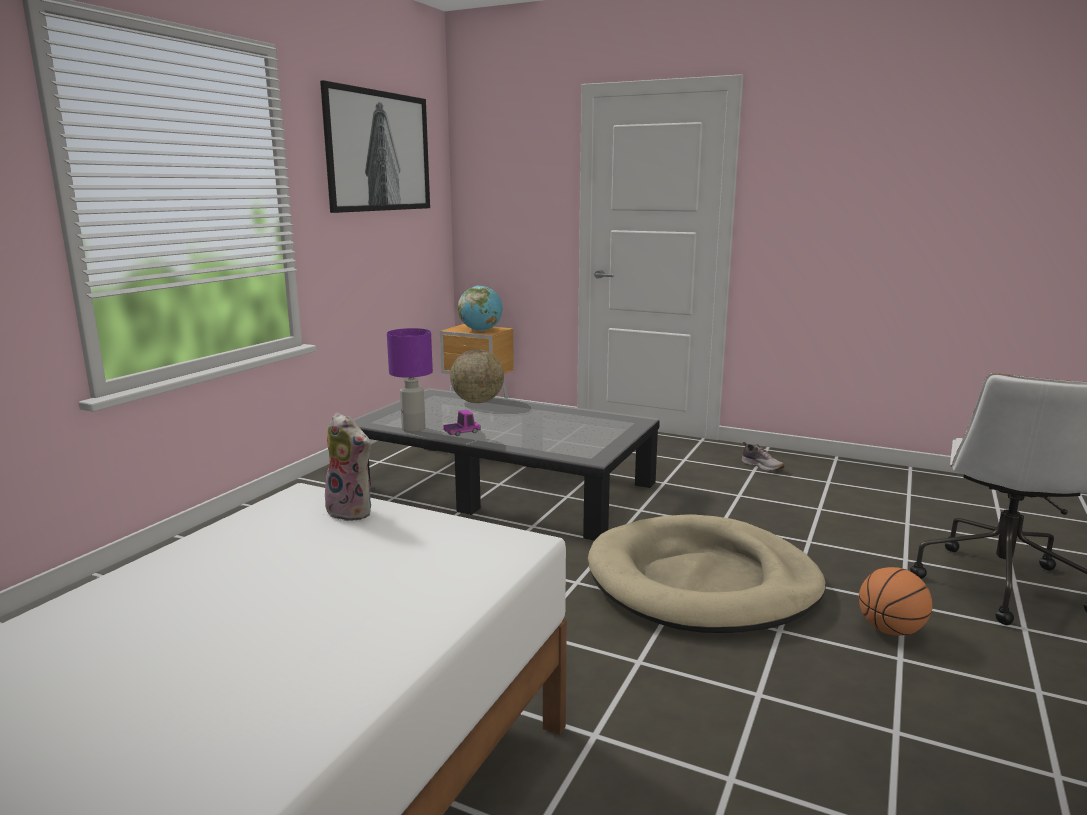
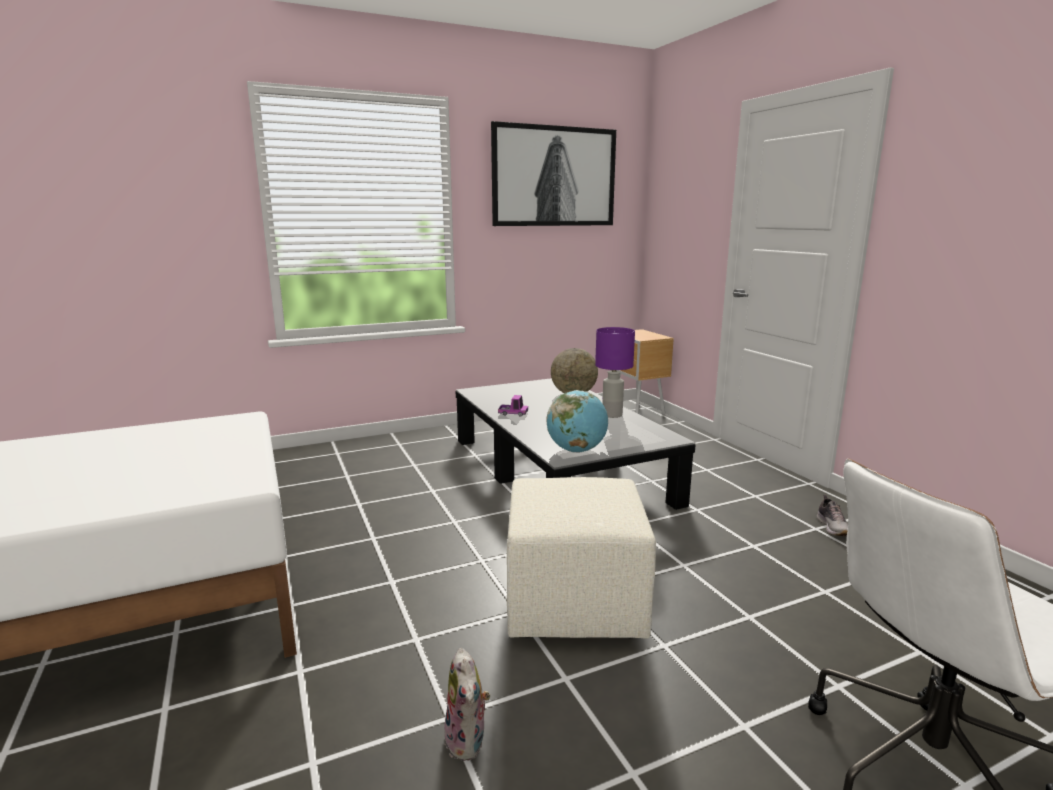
camera: 40 degrees right, 0 degrees up
(353, 511) = (234, 435): plush toy -> plush toy (468, 741)
(413, 429) = (488, 403): purple table lamp -> purple table lamp (611, 415)
(481, 330) = (641, 336): globe -> globe (577, 450)
(702, 582) = (575, 605): beige dog bed -> beige ottoman
(890, 630) = (675, 742): basketball -> none

